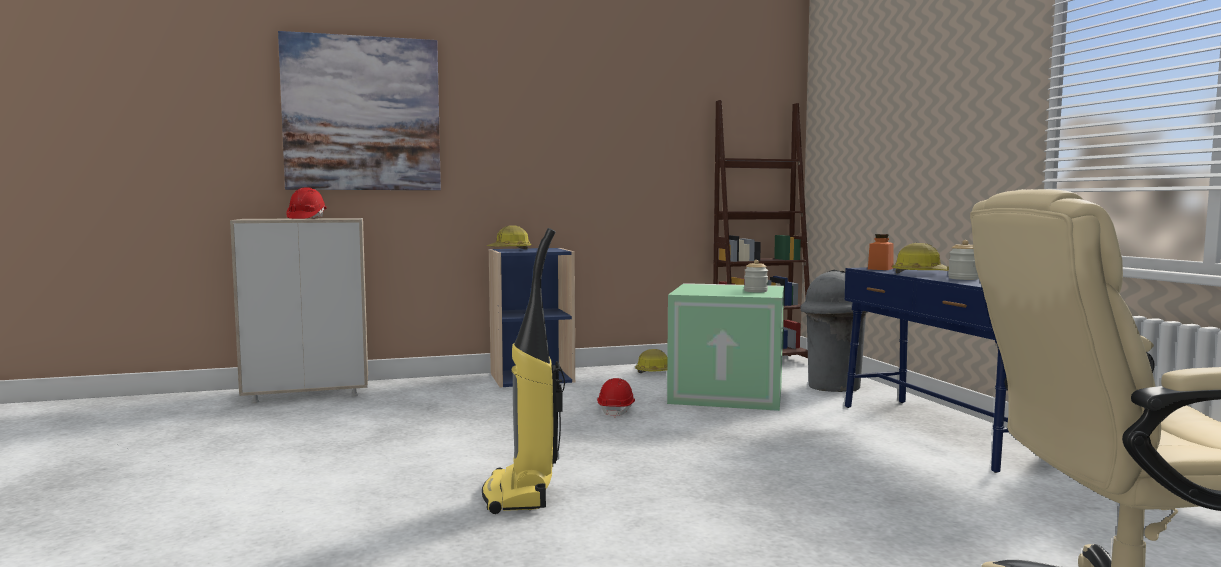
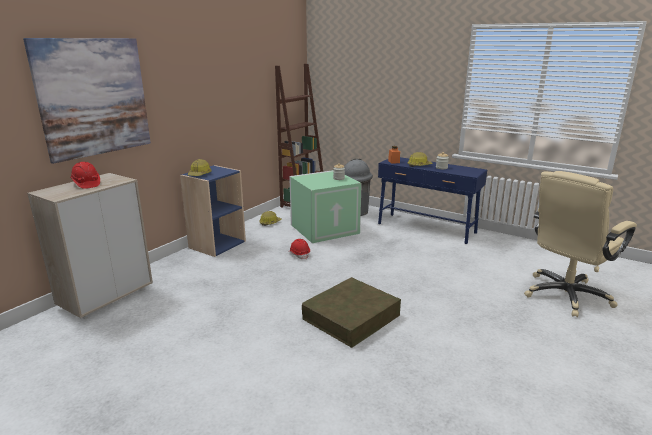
camera: 40 degrees left, 15 degrees up
(520, 494) = (351, 317): vacuum cleaner -> brown storage box

